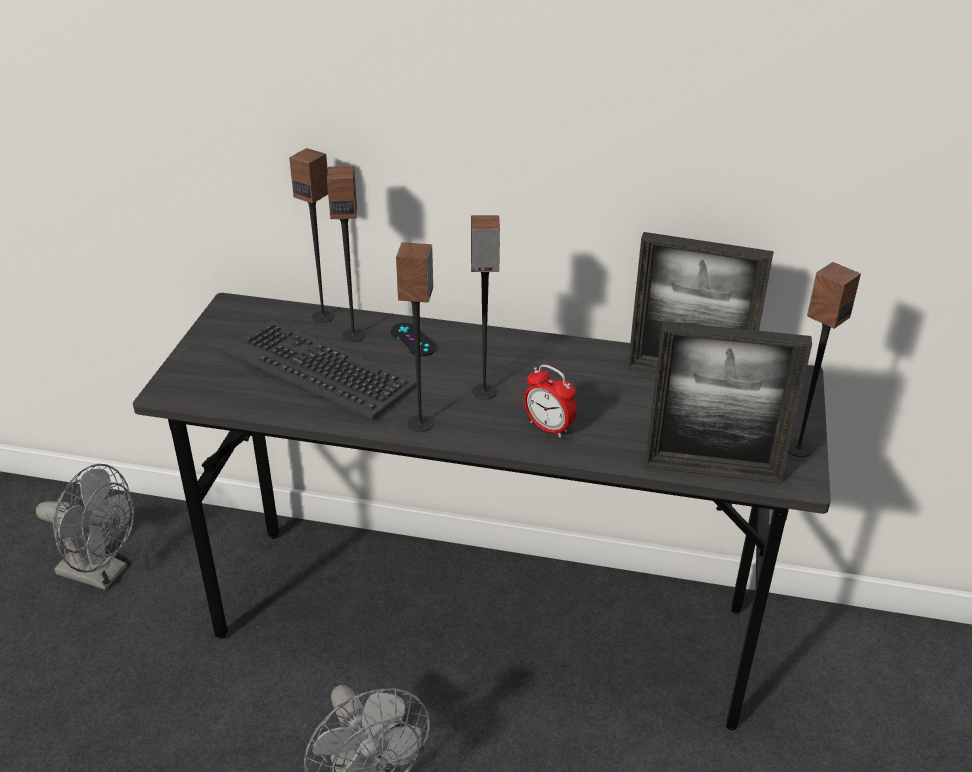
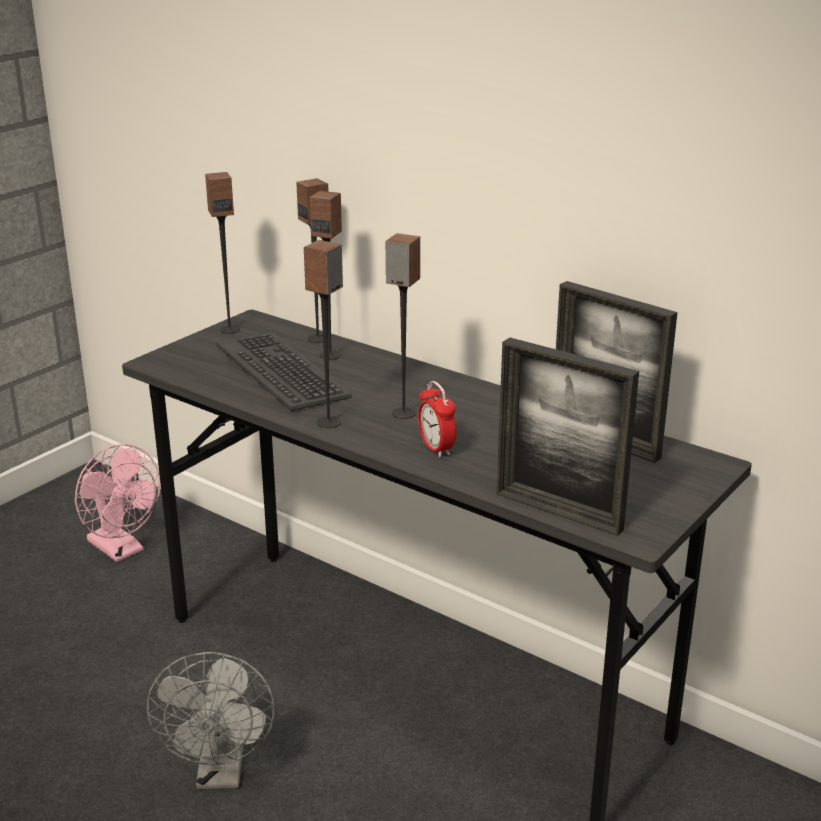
camera: 25 degrees right, 10 degrees down
(101, 573) = (121, 550): grey fan -> pink fan
(413, 340) = (377, 367): black game controller -> none
(797, 448) = (662, 515): speaker -> speaker (229, 329)

